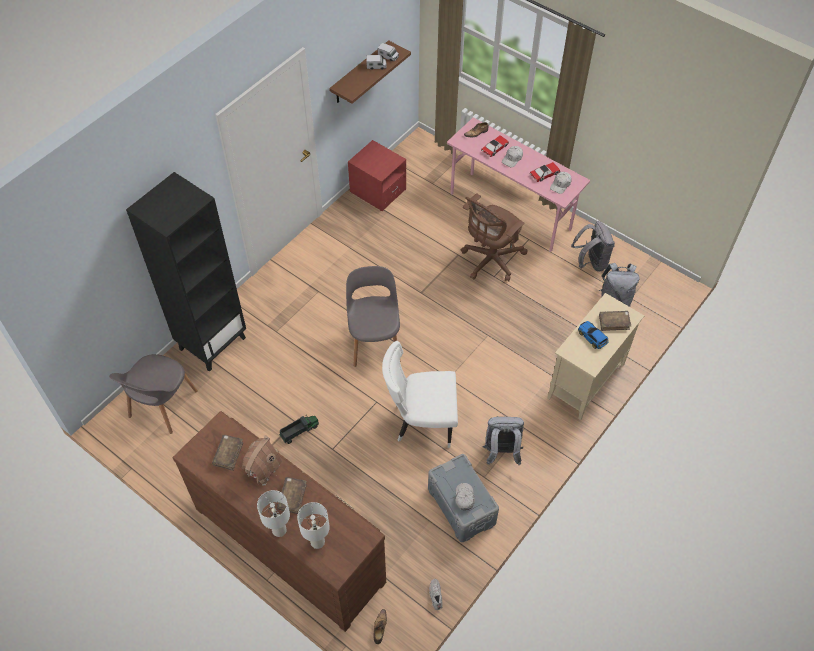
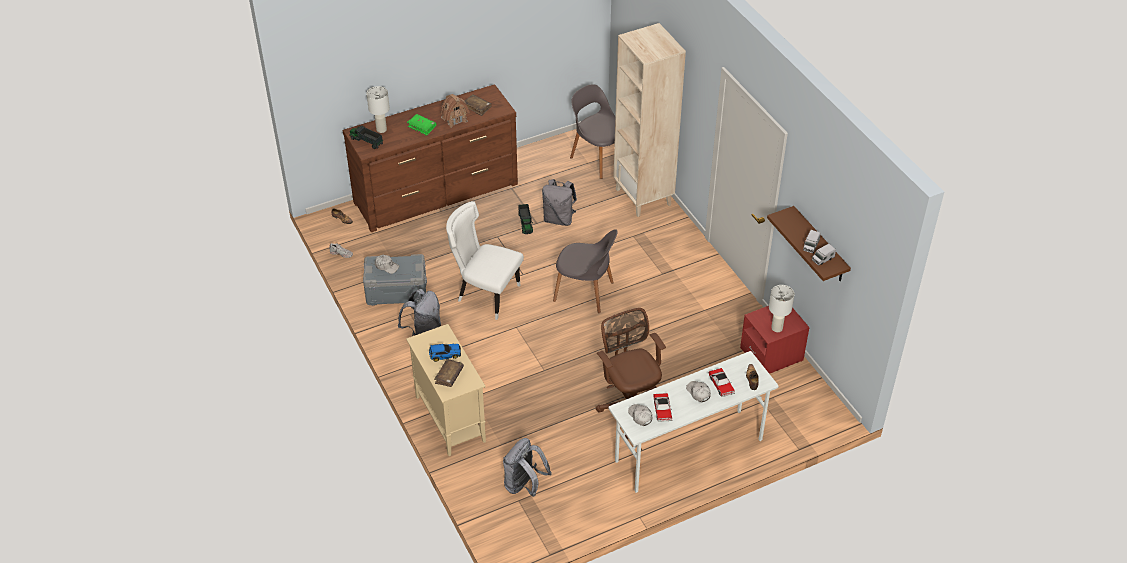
camera: 115 degrees right, 10 degrees down
(212, 342) = (644, 197): black bookcase -> beige bookcase
(279, 529) = (403, 116): white table lamp -> white table lamp (777, 328)
(292, 497) = (422, 127): brown book -> green book
(348, 547) = (366, 141): none -> toy truck
(421, 422) = (485, 294): white chair -> white chair turned 90 degrees counterclockwise
(510, 211) = (688, 451): pink desk -> white desk
(591, 262) = (582, 489): grey backpack -> grey backpack (559, 219)

